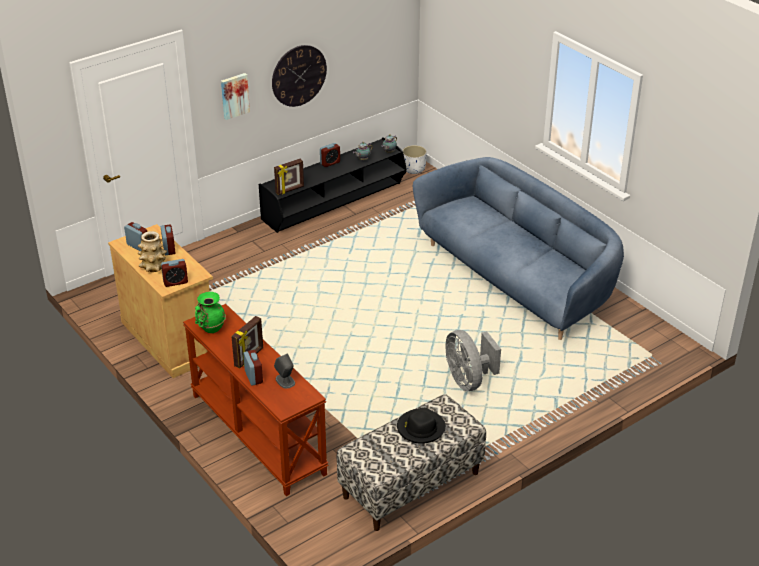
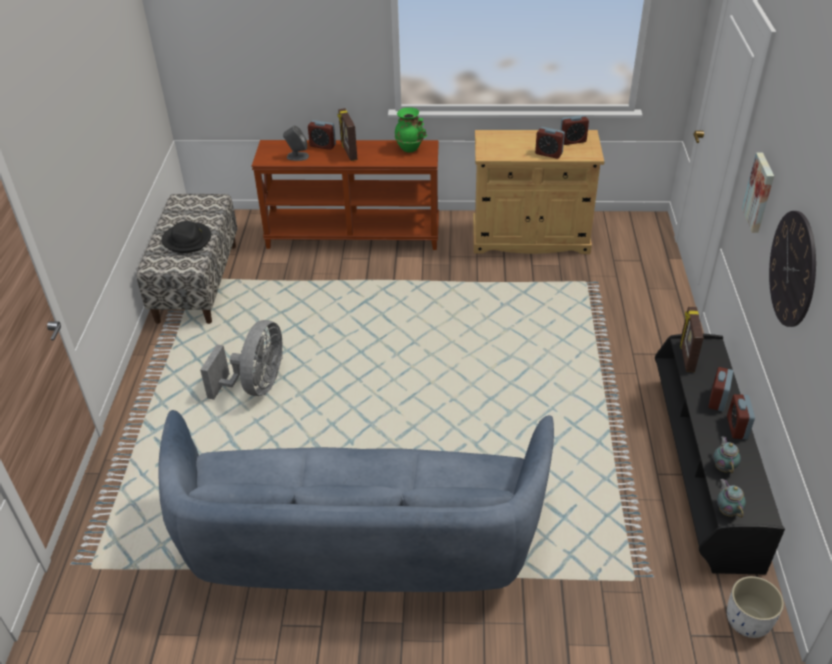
camera: 130 degrees right, 5 degrees up
(153, 267) = (527, 138): vase -> none
(175, 282) = (488, 141): alarm clock -> alarm clock (717, 400)
(468, 380) = (256, 385): grey fan -> grey fan turned 90 degrees clockwise

